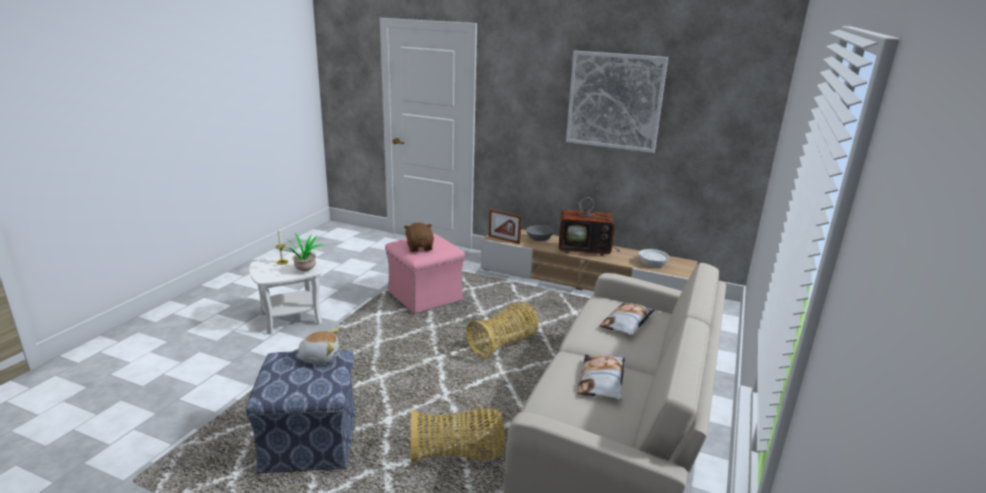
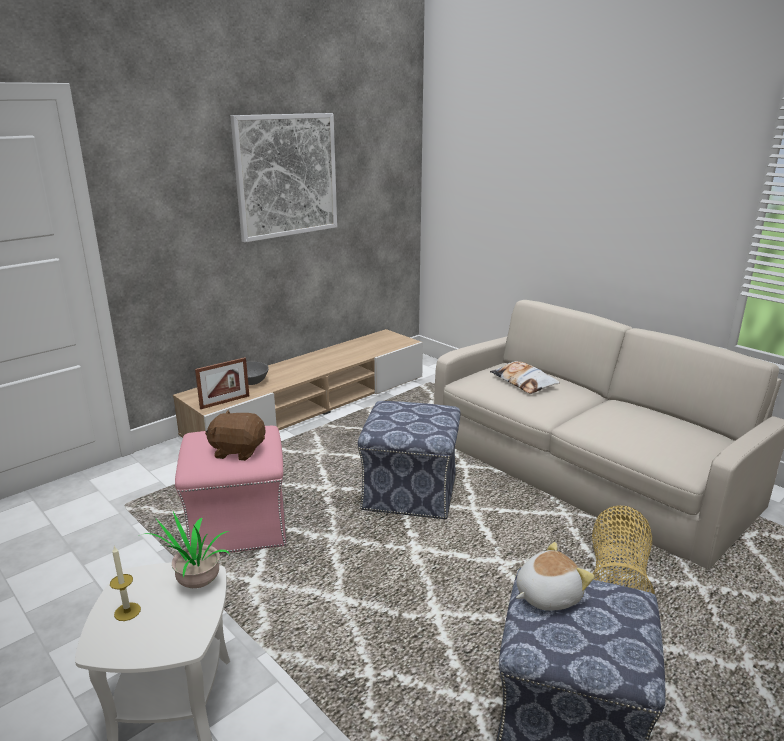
camera: 65 degrees left, 0 degrees up
(319, 357) = (546, 595): plush toy -> plush toy turned 45 degrees clockwise
(504, 344) = (411, 492): basket -> ottoman
(585, 249) = (308, 365): television -> none
(602, 381) = (627, 420): pillow -> none
(652, 263) = (374, 346): white bowl -> none

